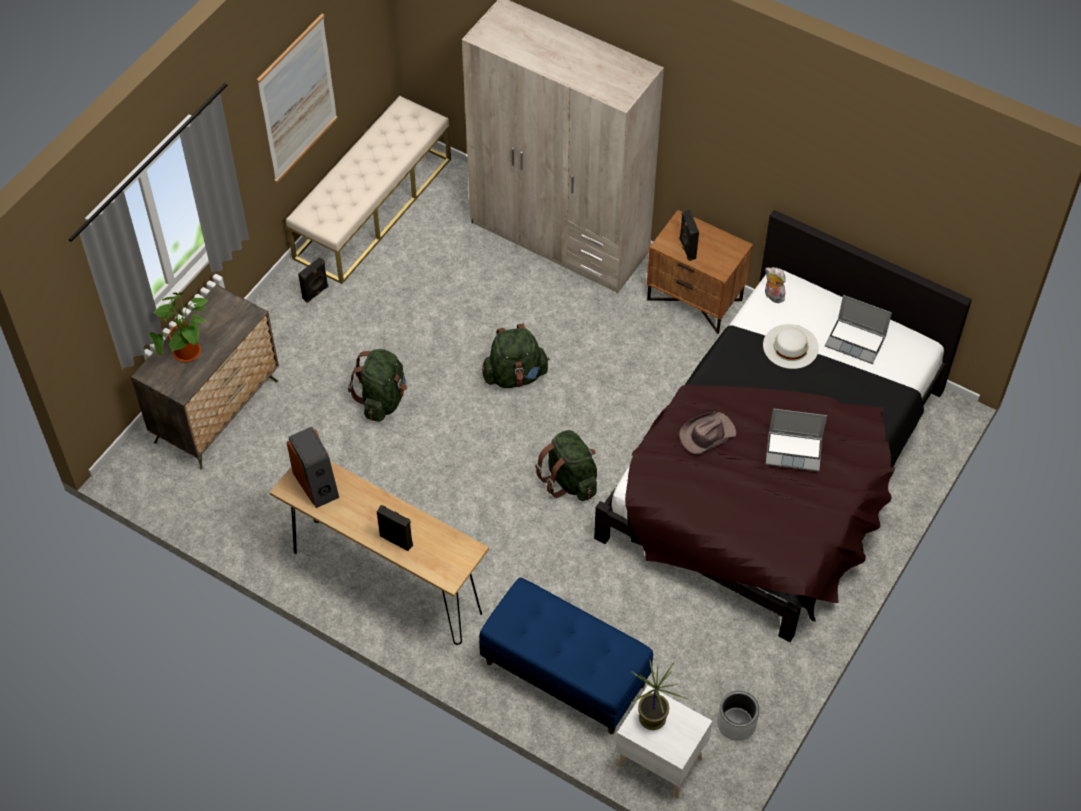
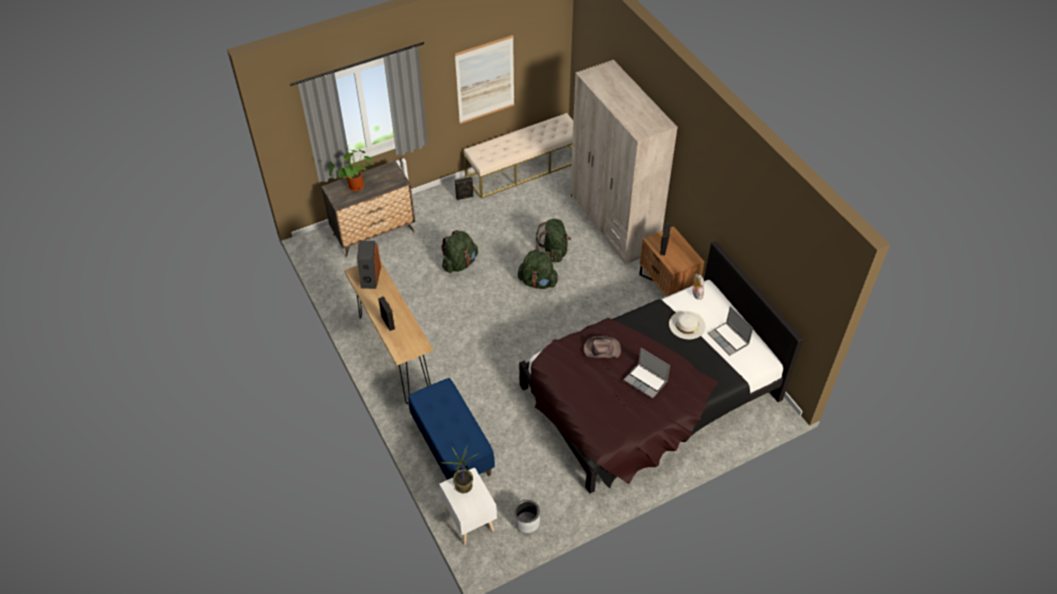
camera: 30 degrees right, 5 degrees down
(570, 480) = (528, 348): green backpack -> green backpack (554, 251)

